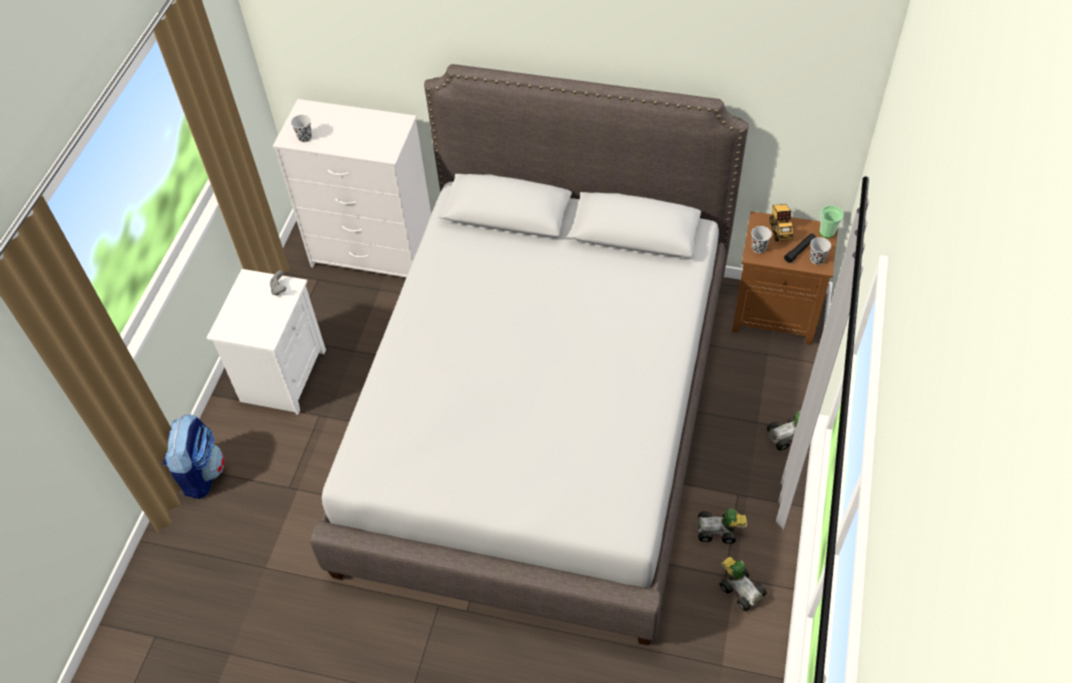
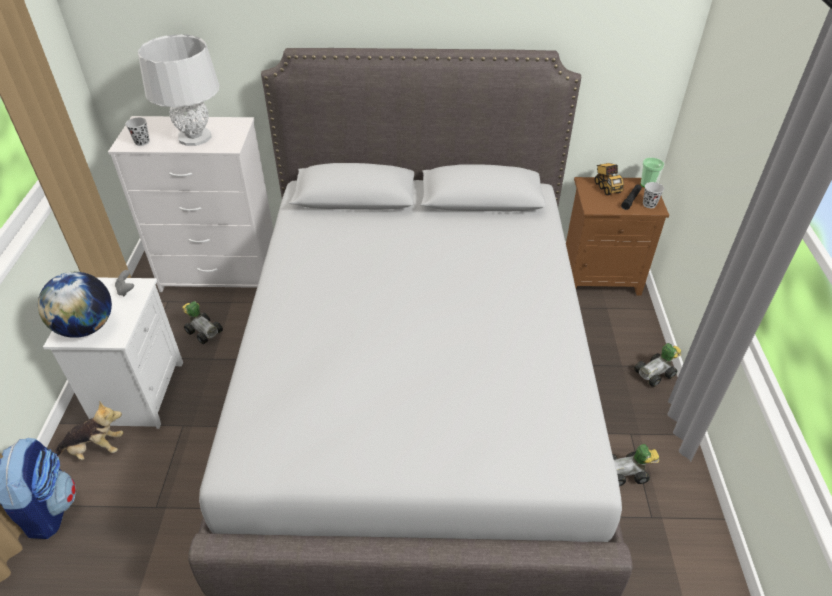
camera: 15 degrees left, 10 degrees down
(241, 425) = (95, 449): none -> plush toy
(243, 323) = (86, 327): none -> globe
(355, 137) = (194, 137): none -> grey table lamp
(740, 588) = (672, 528): toy car -> toy car (203, 330)
(758, 248) = (594, 202): black cup -> none

